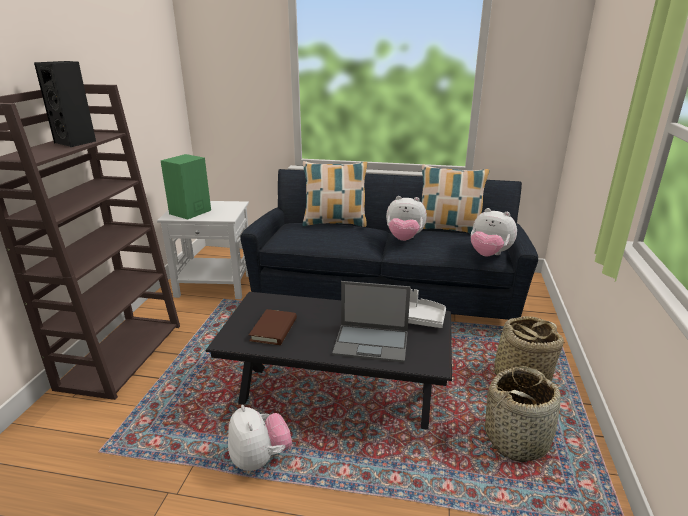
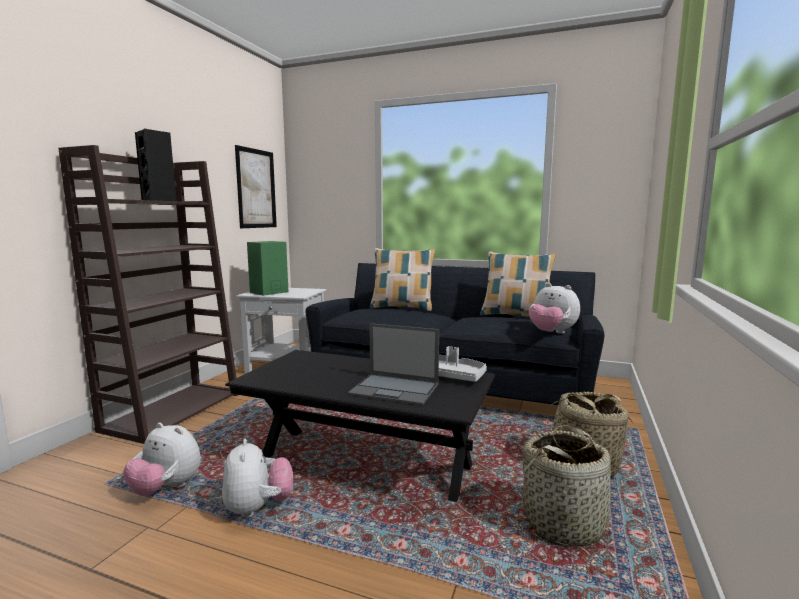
camera: 10 degrees right, 15 degrees down
(155, 89) = (256, 189): none -> picture
(274, 329) = (300, 374): brown book -> none
(404, 239) = (466, 320): plush toy -> plush toy (166, 489)

